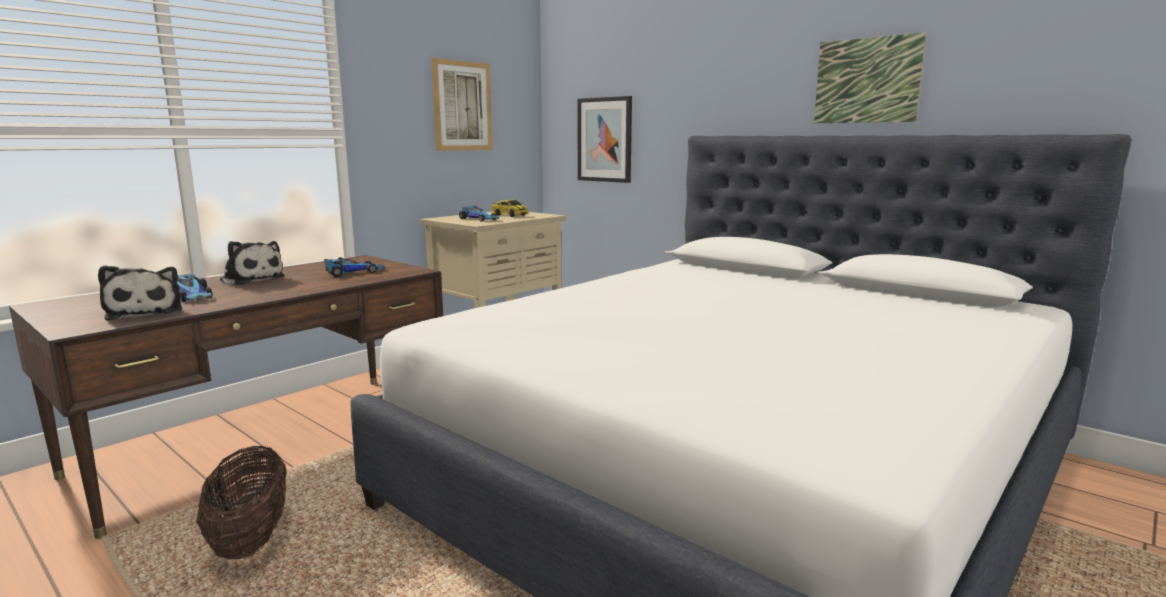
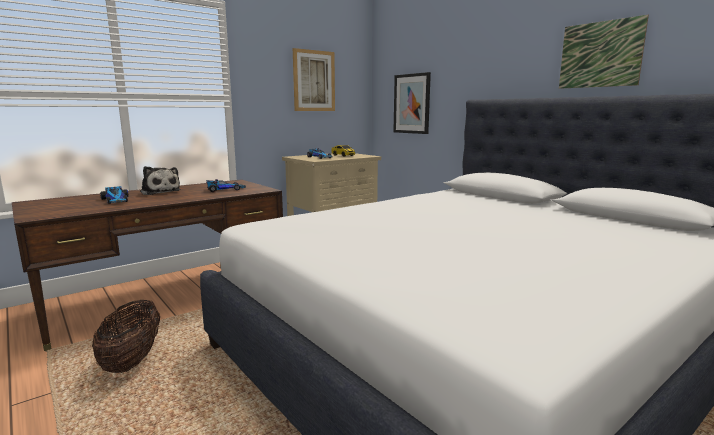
camera: 10 degrees right, 0 degrees up
(145, 312) = (82, 209): plush toy -> none

